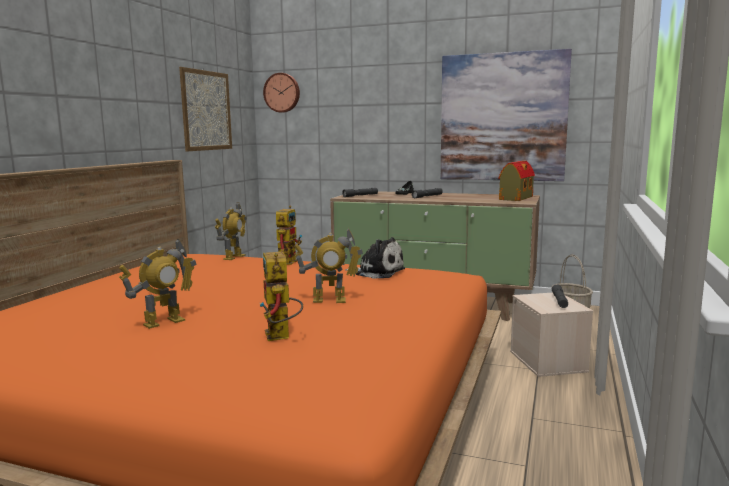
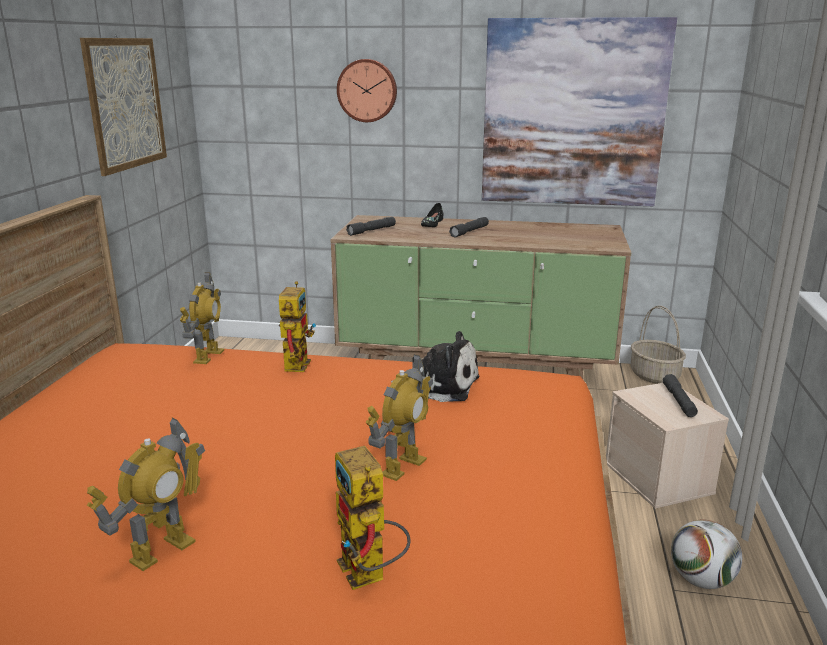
camera: 10 degrees left, 10 degrees up
(282, 92) = (236, 63): wall clock -> wall clock (367, 90)
(329, 300) = (402, 466): toy robot -> toy robot turned 45 degrees counterclockwise
(515, 198) = (593, 234): toy house -> none
(556, 414) = (701, 580): none -> football

